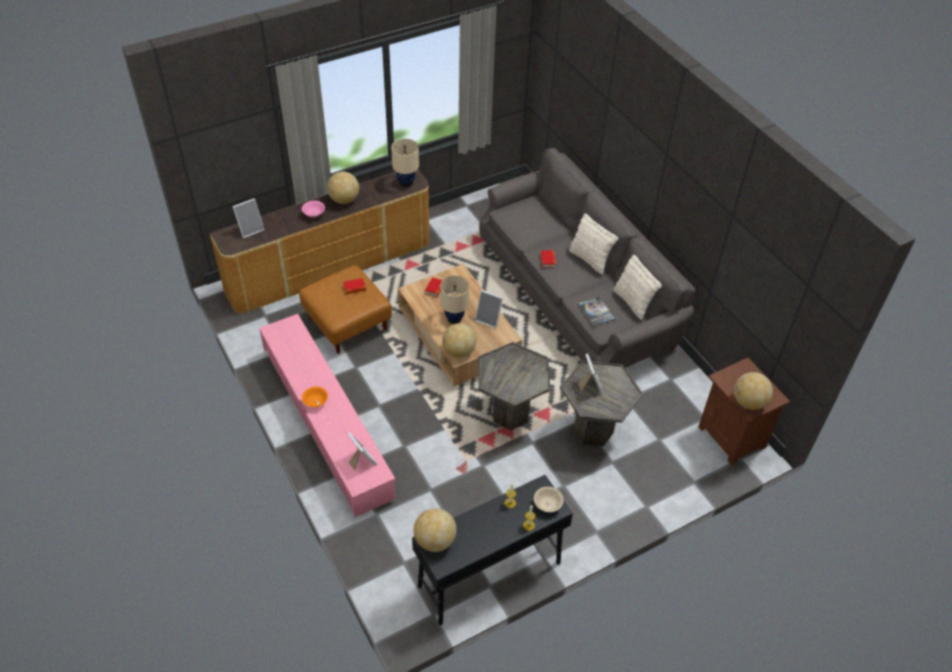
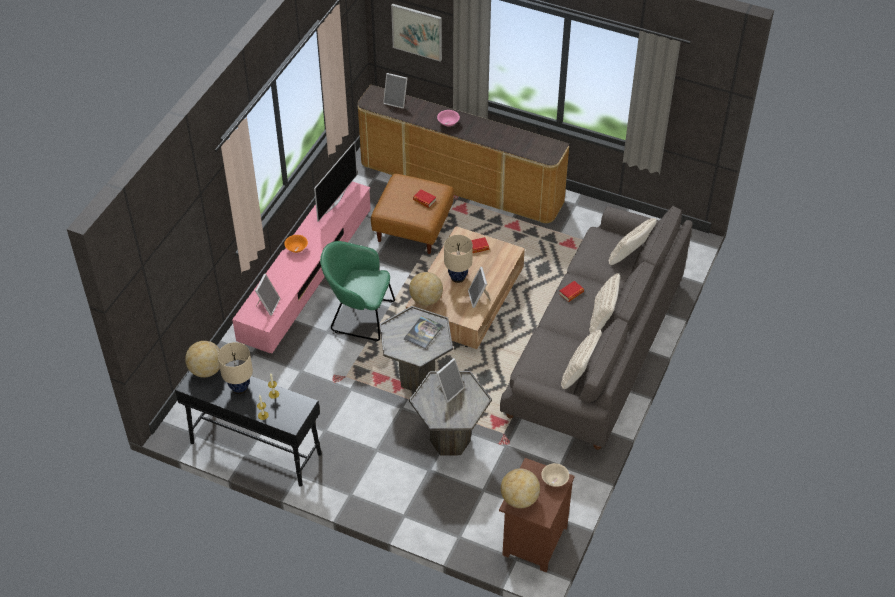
camera: 55 degrees right, 0 degrees up
(237, 150) = (417, 31): none -> picture
(289, 345) = (335, 201): none -> television
(344, 200) = (482, 129): globe -> none
(406, 182) = (542, 150): beige table lamp -> beige table lamp (239, 388)
(407, 413) = (359, 315): none -> green armchair
(543, 210) = (629, 257): none -> beige pillow
(547, 505) = (290, 416): beige bowl -> beige bowl (554, 480)
(596, 312) = (542, 355): book -> book (423, 333)

